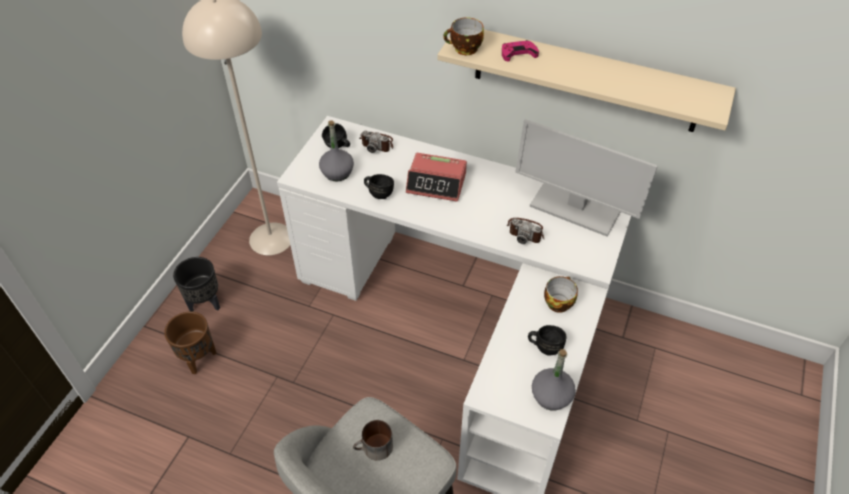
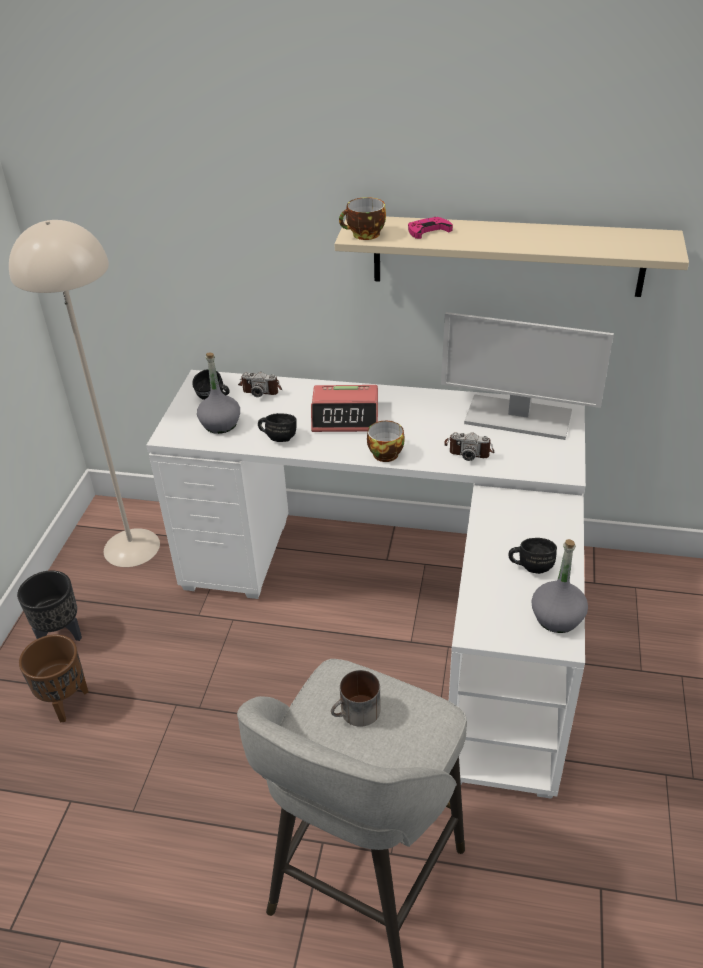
camera: 10 degrees left, 10 degrees down
(558, 302) = (530, 517): cup -> cup (385, 453)

